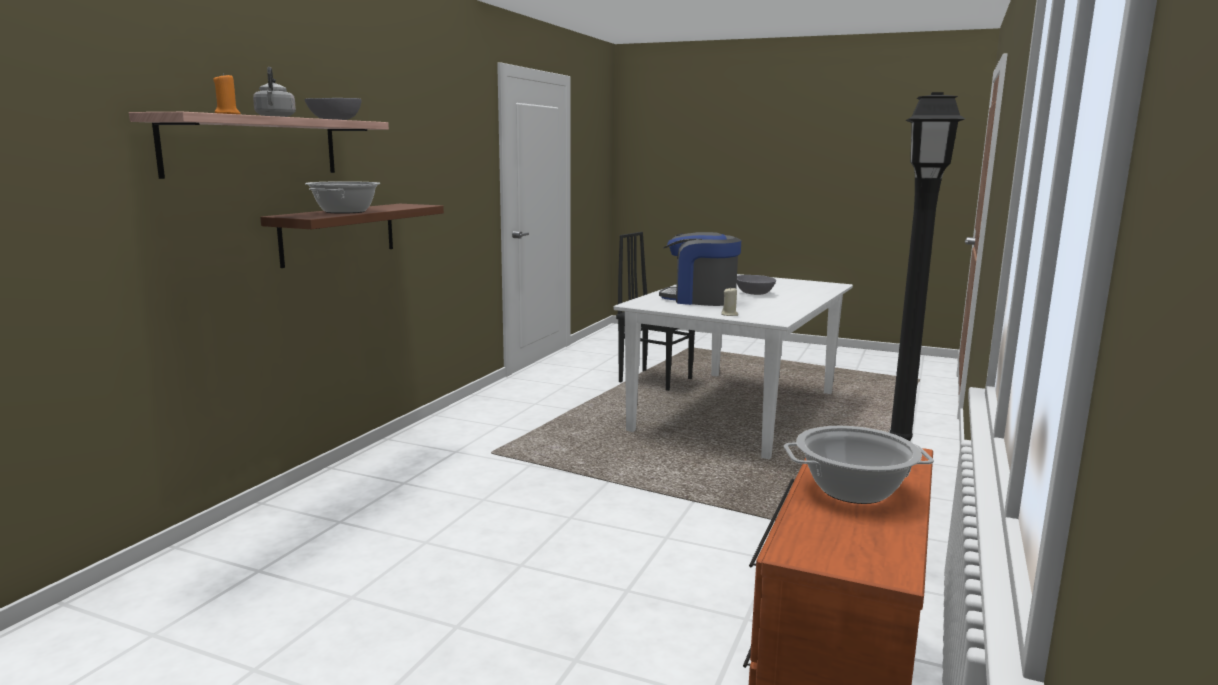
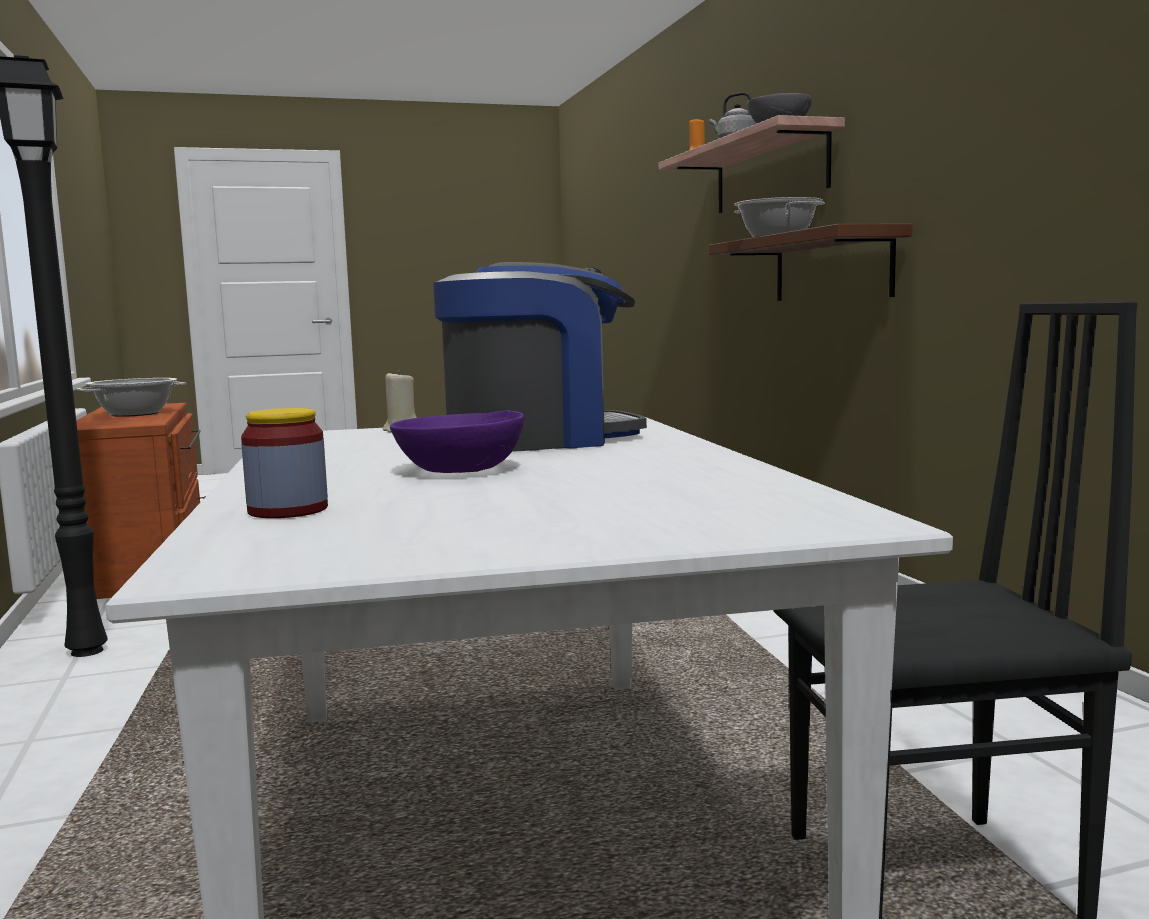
camera: 140 degrees right, 5 degrees down
(755, 293) = (459, 470): grey bowl -> purple bowl
(813, 291) = (288, 510): none -> jar

